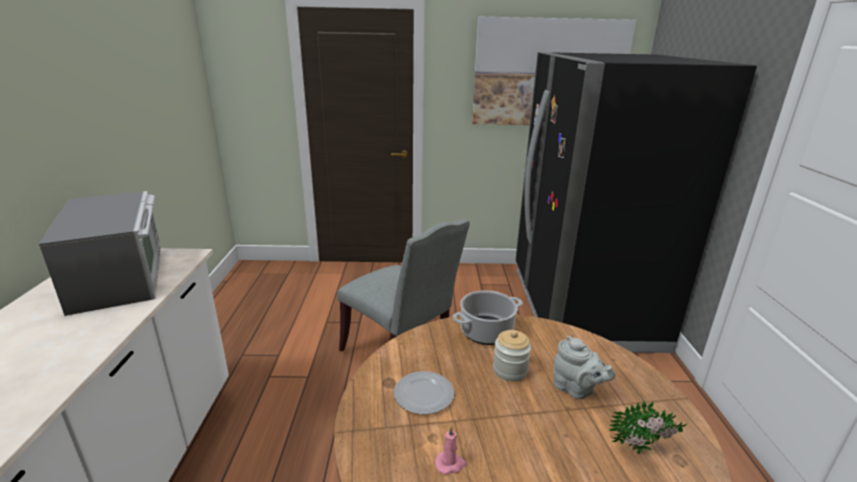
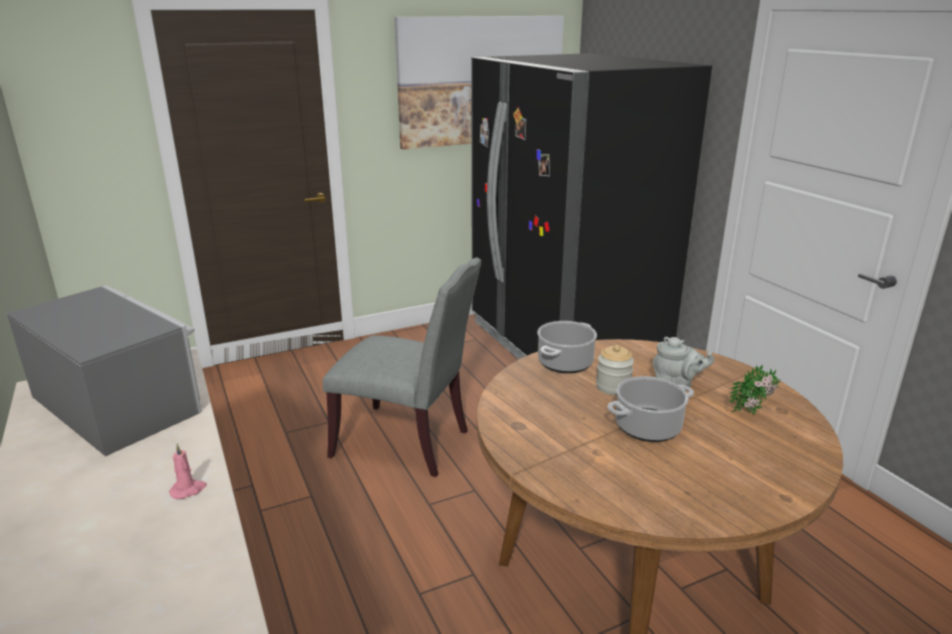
camera: 25 degrees left, 0 degrees up
(424, 394) = (559, 425): plate -> none
(450, 464) = (629, 464): pink candle -> pink candle (188, 490)
(507, 427) = (648, 427): none -> cooking pot

